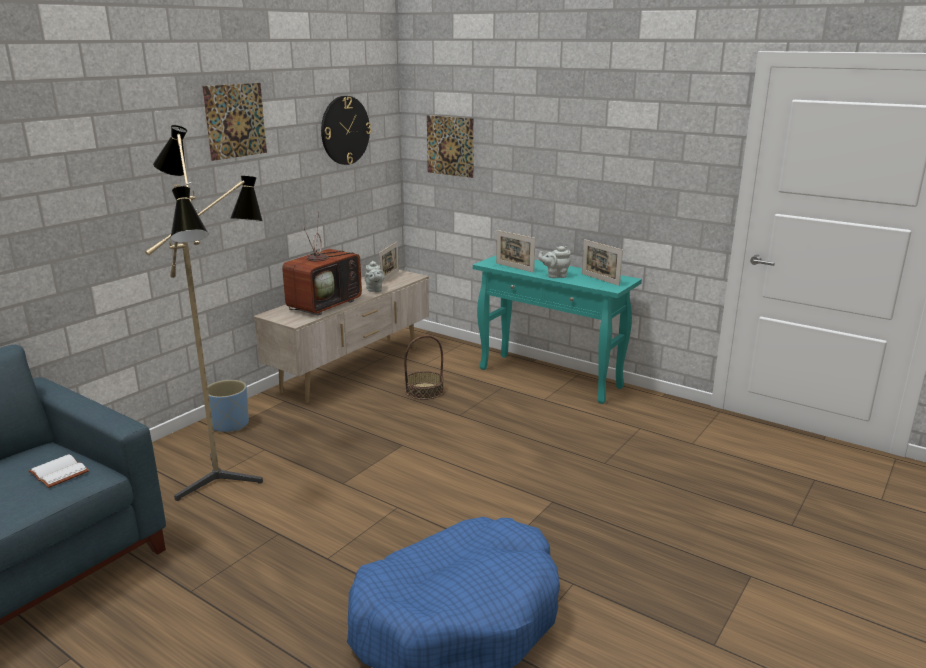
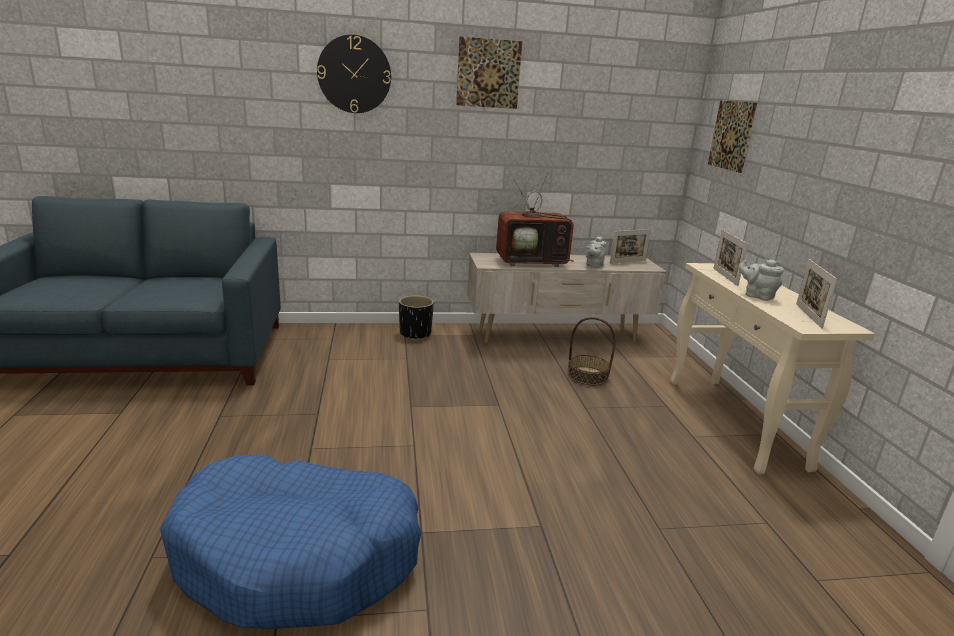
camera: 45 degrees right, 0 degrees up
(57, 473) = (197, 291): white book -> none
(227, 476) = (357, 363): floor lamp -> none
(230, 425) = (415, 334): blue planter -> black planter
(345, 130) = (618, 104): wall clock -> wall clock (354, 74)
(551, 378) = (735, 422): turquoise console table -> beige console table

